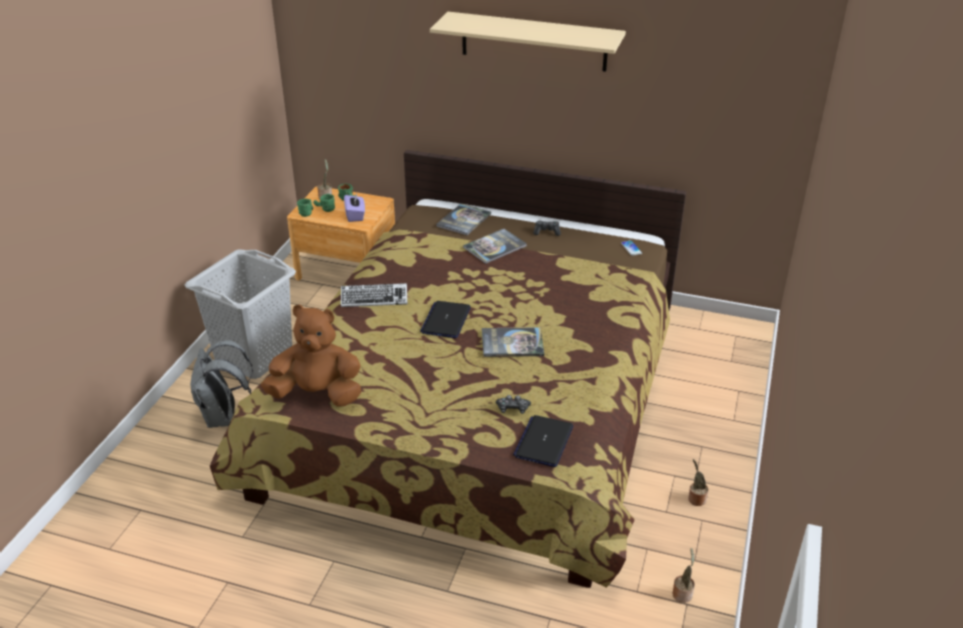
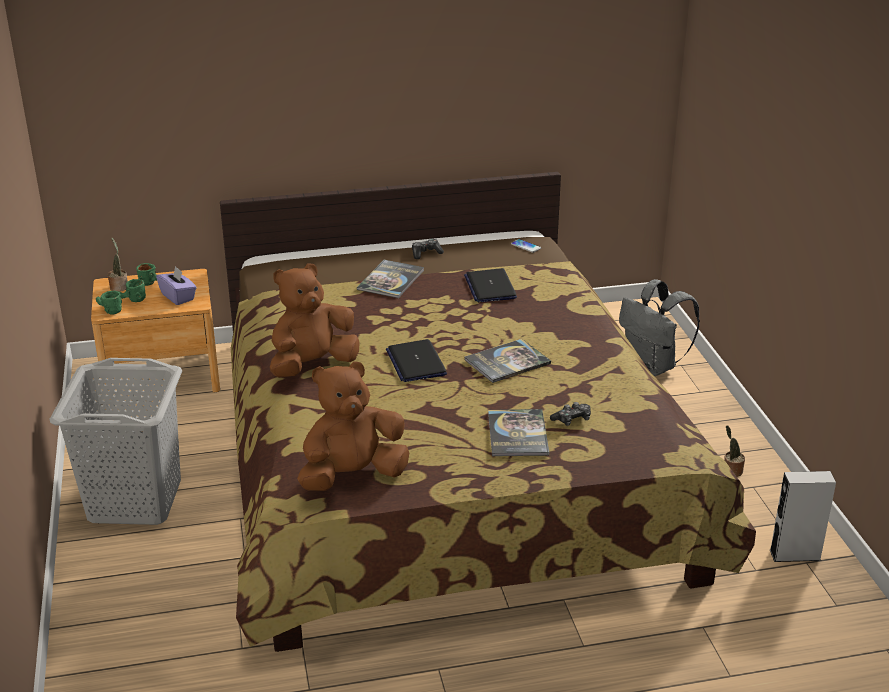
camera: 30 degrees left, 5 degrees down
(224, 417) = (161, 577): grey backpack -> grey backpack (653, 366)
(374, 299) = (312, 366): keyboard -> brown plush toy
(463, 220) = (325, 265): book -> book (517, 434)
(534, 41) = (372, 34): beige shelf -> none
(544, 442) = (632, 438): laptop -> laptop (490, 287)
(682, 593) = (795, 555): potted plant -> grey speaker

